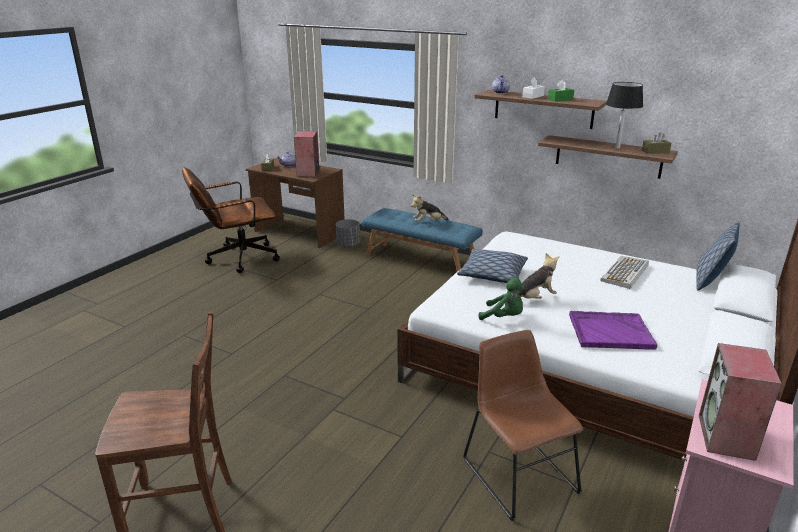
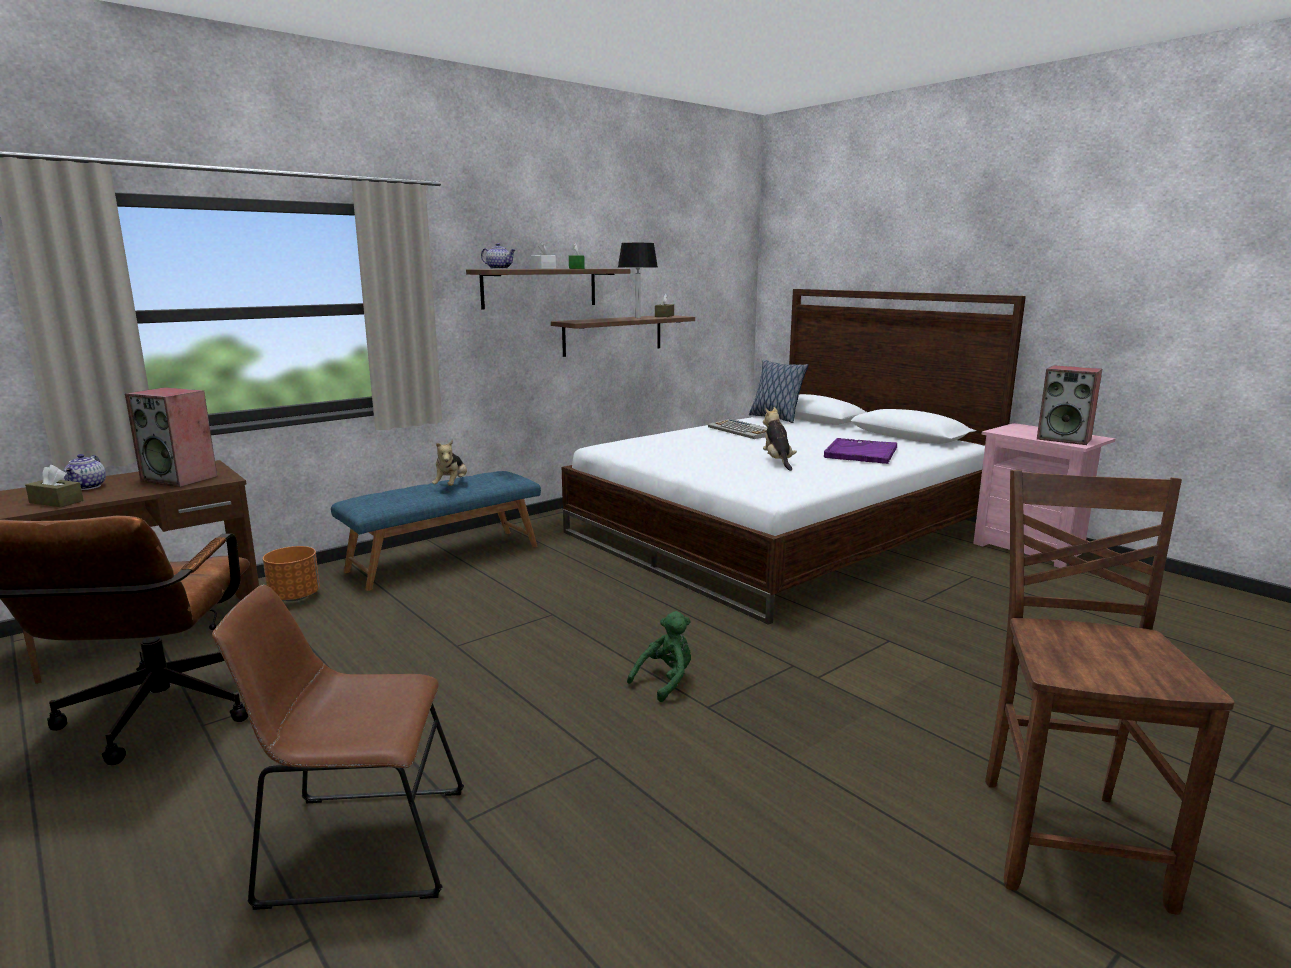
camera: 70 degrees left, 10 degrees down
(348, 244) = (294, 597): grey planter -> orange planter
(492, 274) = (704, 466): pillow -> none
(504, 317) = (815, 476): green plush toy -> green plush toy (665, 681)
(516, 472) = (955, 595): brown chair -> brown chair (356, 845)

